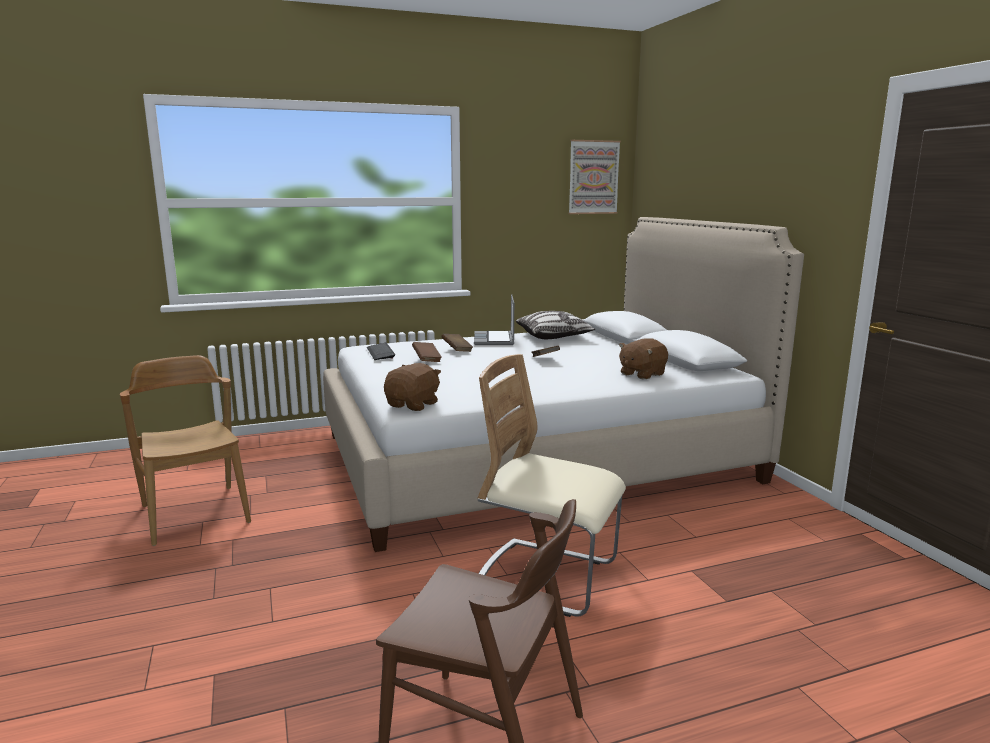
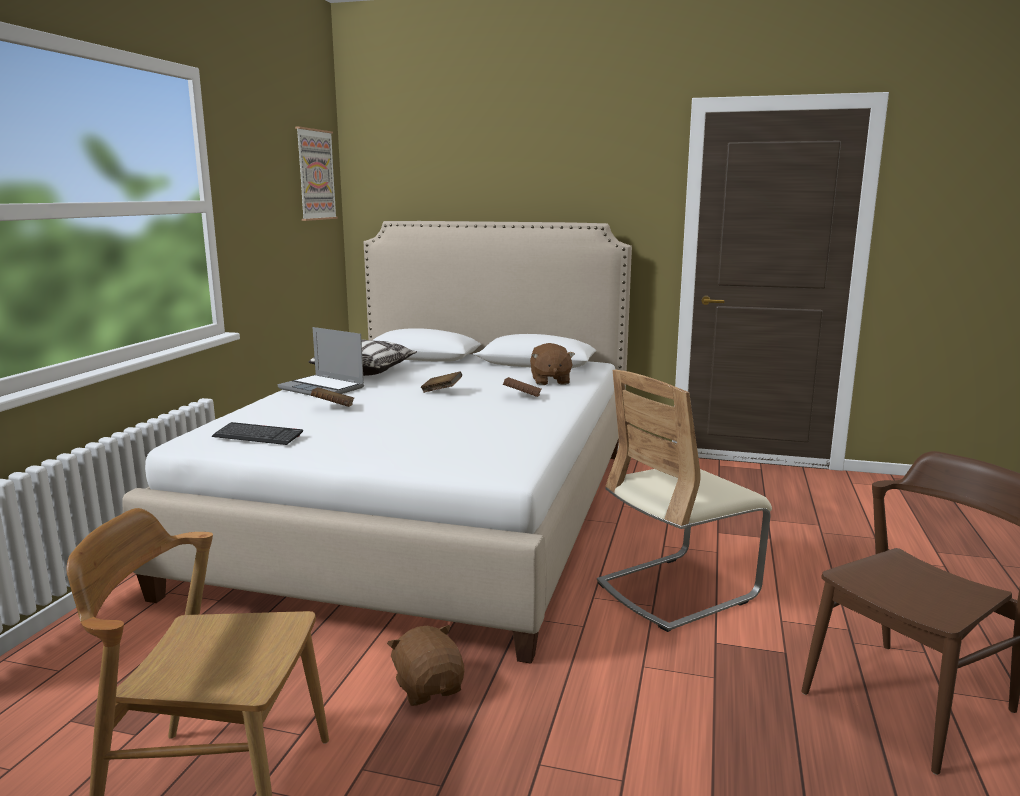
camera: 55 degrees left, 0 degrees up
(413, 405) = (502, 466): brown plush toy -> brown plush toy (429, 687)
(427, 360) = (339, 426): brown book -> brown book (522, 397)

